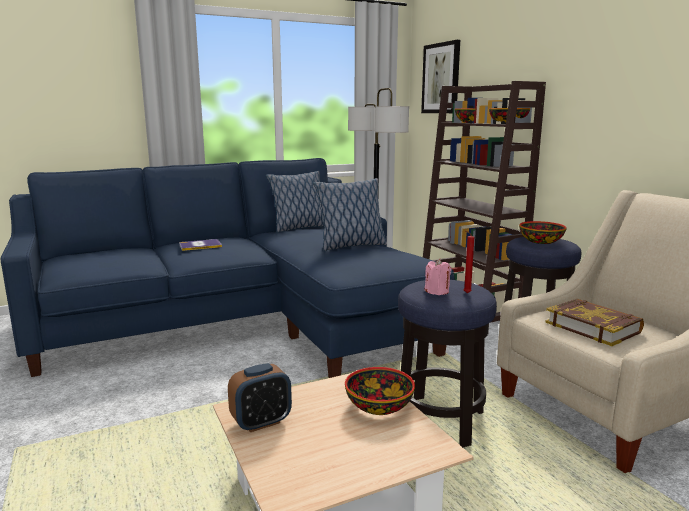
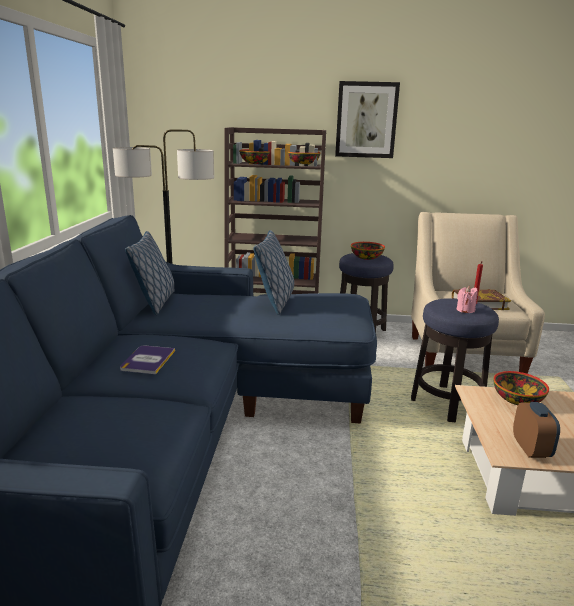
camera: 60 degrees left, 5 degrees up
(441, 78) = (182, 115): picture -> picture (366, 120)

